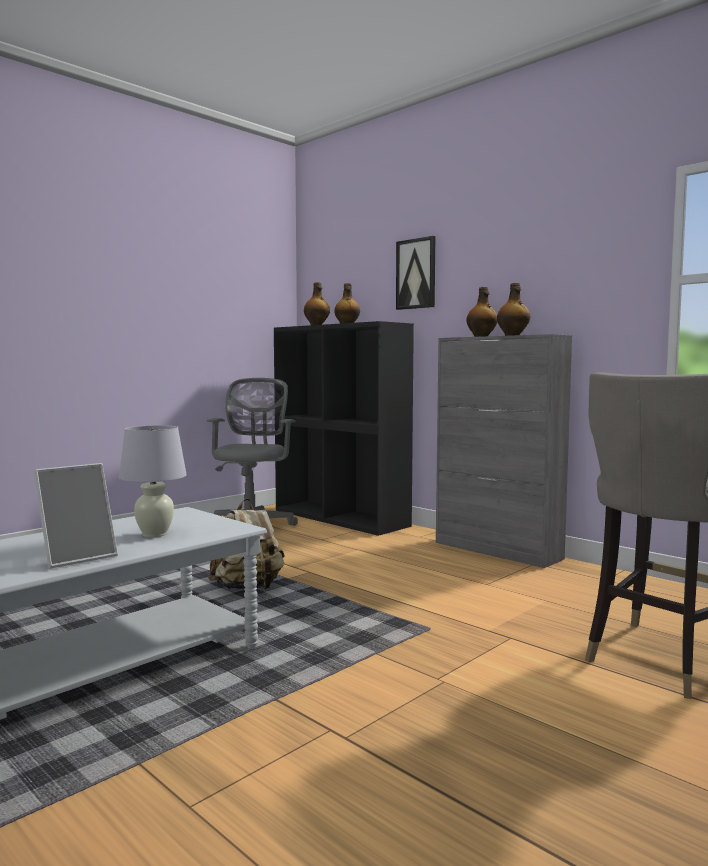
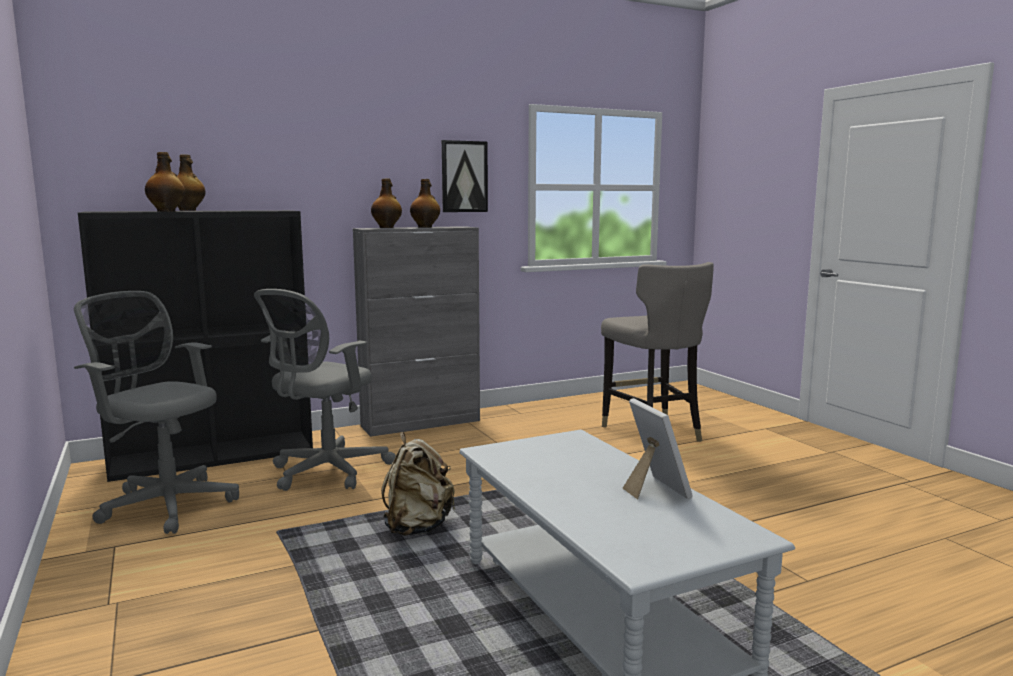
camera: 70 degrees left, 5 degrees up
(155, 534) = (581, 463): white table lamp -> none
(338, 546) = (325, 472): none -> grey office chair
(416, 274) = (281, 152): picture -> picture (464, 176)

